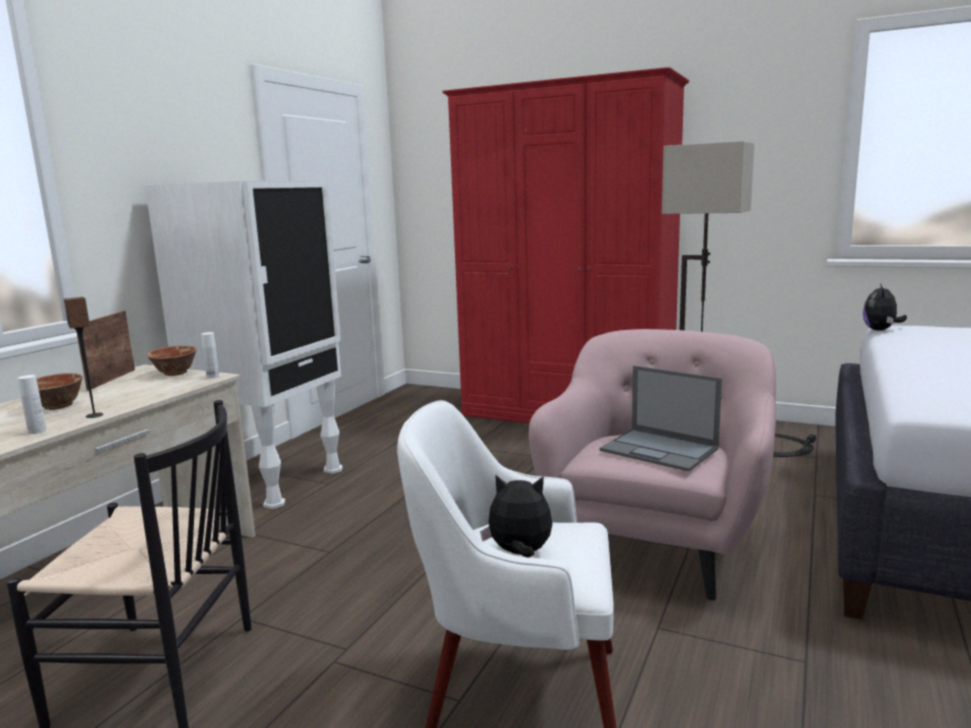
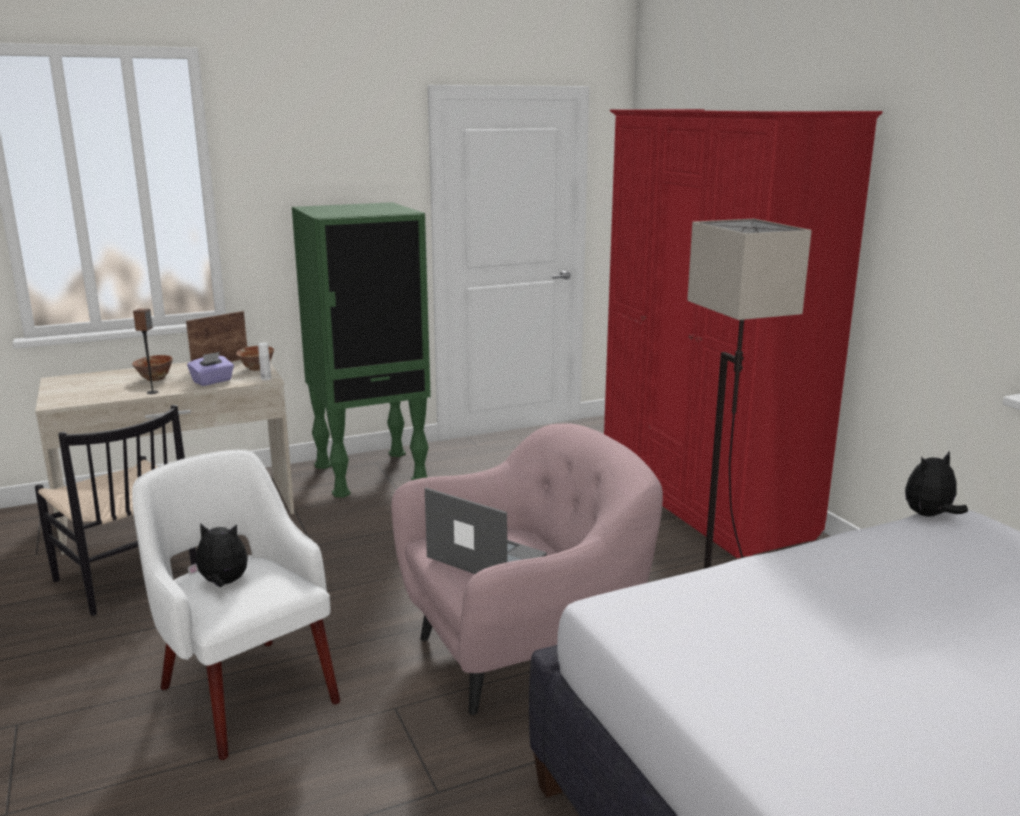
camera: 40 degrees right, 5 degrees up
(37, 431) = (111, 395): white bottle -> none
(150, 391) = (212, 381): none -> purple tissue box
(274, 479) = (372, 473): white cabinet -> green cabinet
(520, 553) = (223, 583): plush toy -> plush toy turned 45 degrees counterclockwise
(660, 450) = (485, 556): laptop -> laptop turned 135 degrees clockwise

